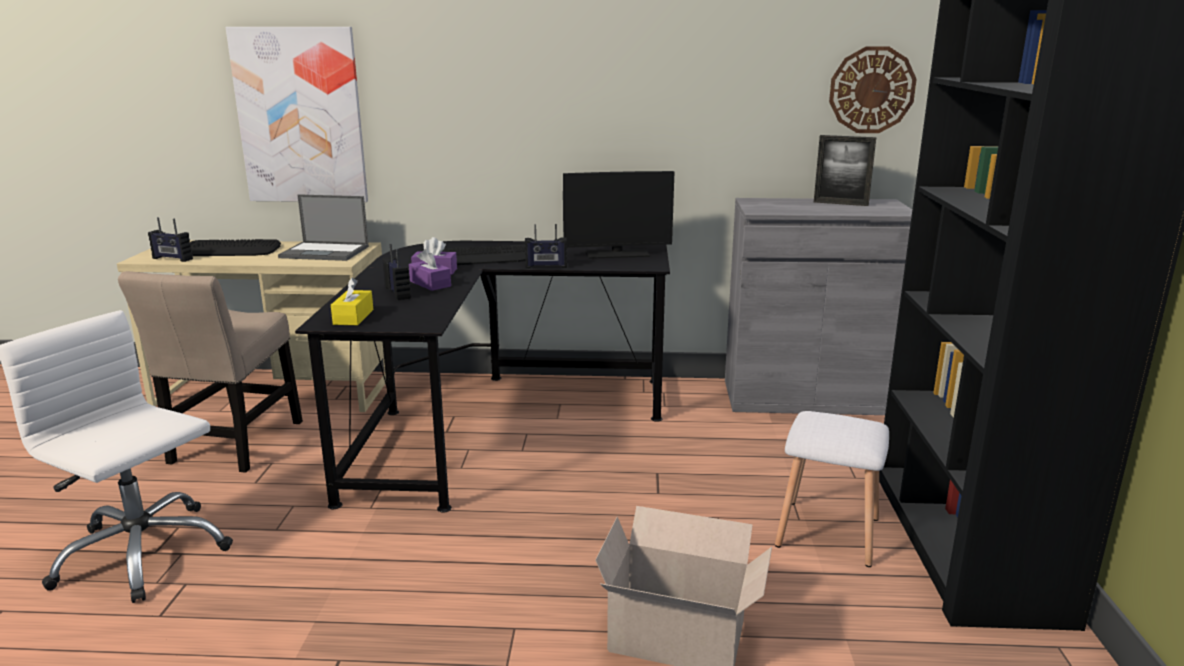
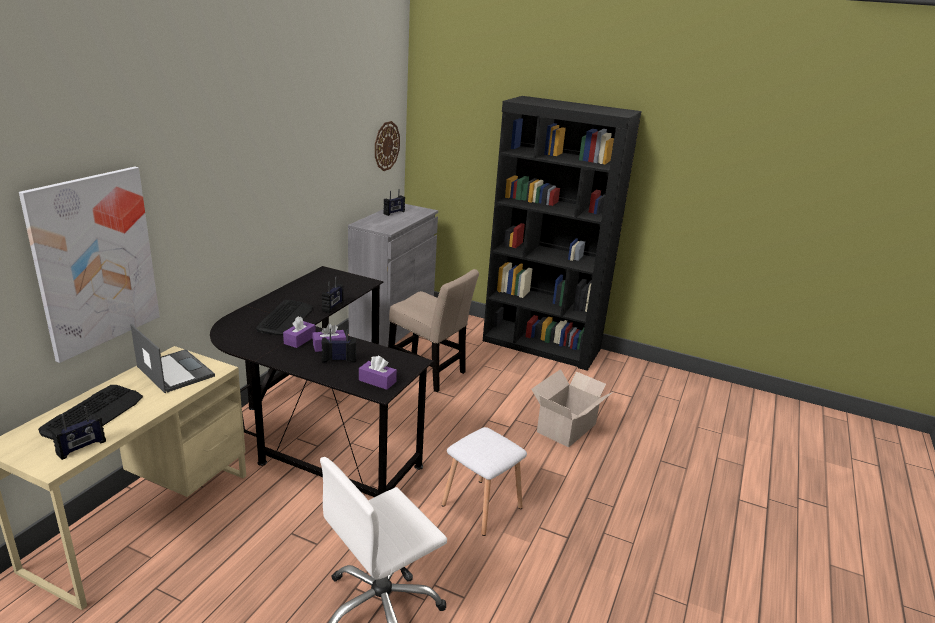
camera: 70 degrees left, 5 degrees up
(234, 445) = (239, 551): beige chair -> beige chair (429, 373)
(326, 252) = (174, 371): laptop -> laptop turned 75 degrees counterclockwise
(353, 317) = (377, 381): yellow tissue box -> purple tissue box
(617, 254) = (330, 283): monitor -> none
(825, 532) = (516, 369): white stool -> white stool (481, 507)
(840, 203) = (394, 213): picture frame -> radio

